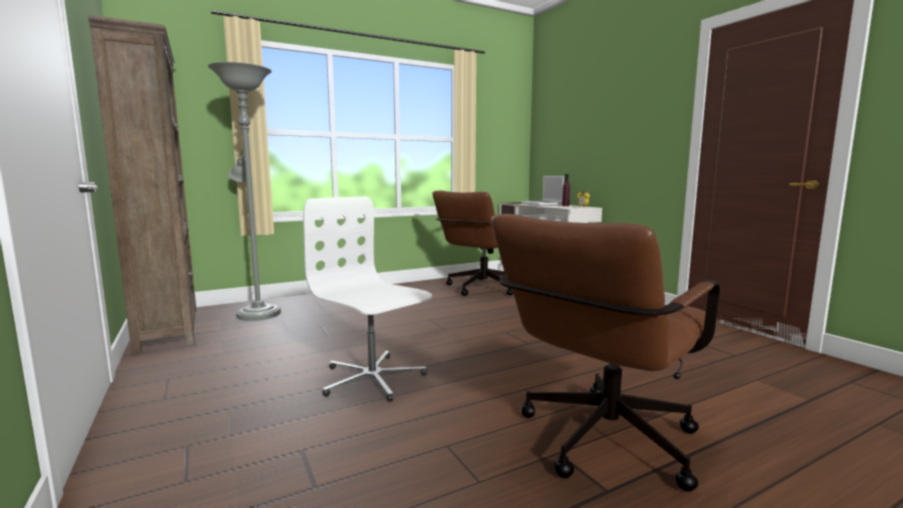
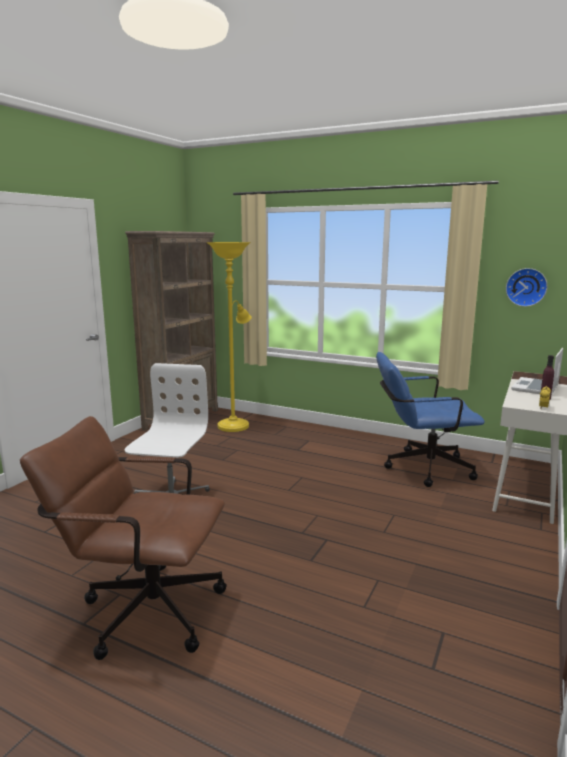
camera: 55 degrees right, 5 degrees up
(257, 313) = (235, 425): grey floor lamp -> yellow floor lamp
(479, 289) = (421, 468): brown office chair -> blue office chair
(500, 137) = (526, 287): none -> wall clock

